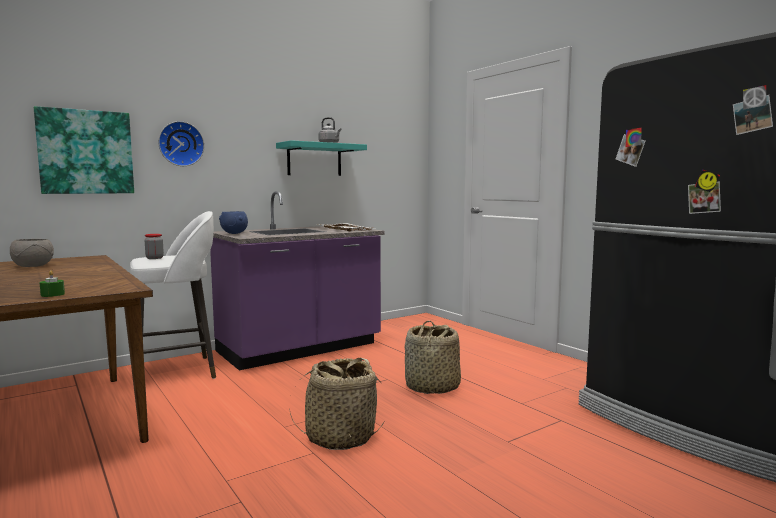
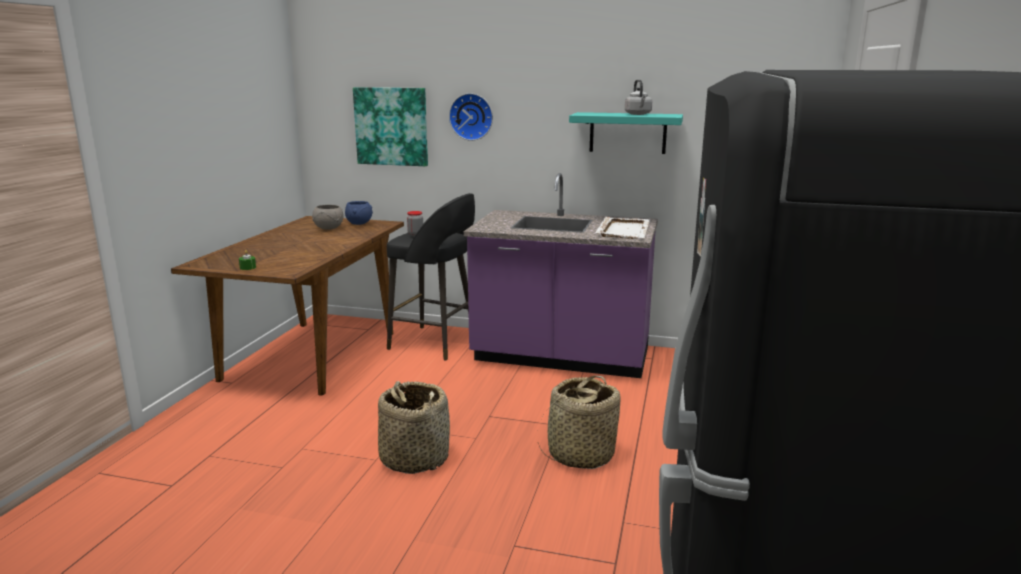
camera: 50 degrees right, 10 degrees up
(178, 372) = (435, 343): white stool -> black stool
(233, 233) = (494, 219): blue bowl -> blue bowl (359, 224)

